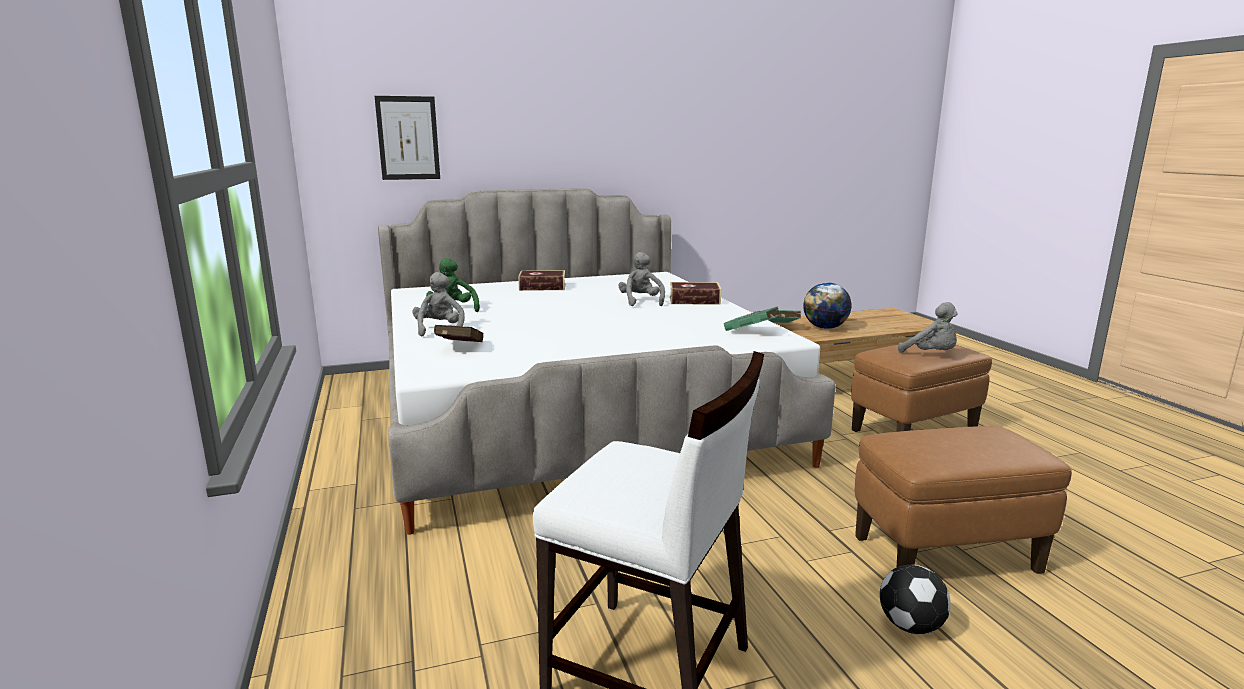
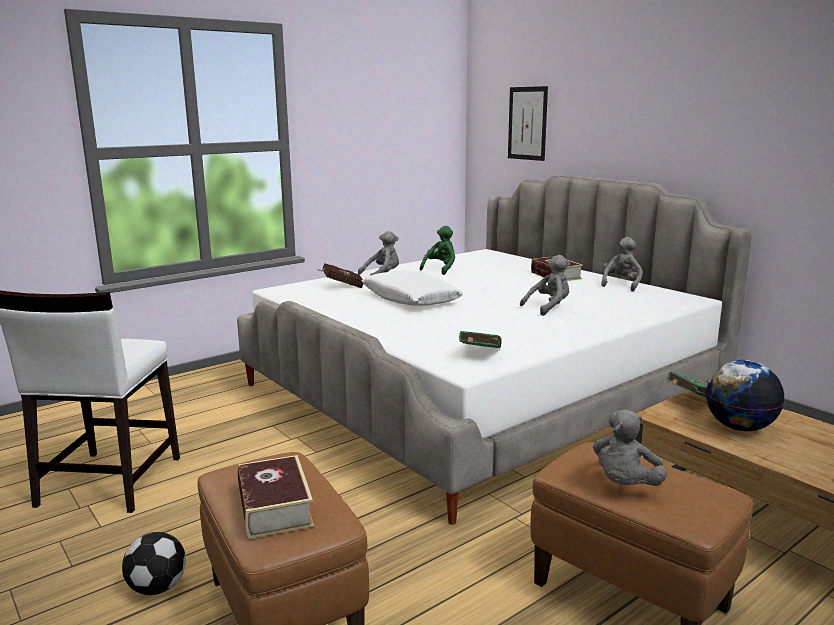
camera: 70 degrees right, 0 degrees up
(558, 331) = (410, 299): none -> white pillow
(598, 279) = (621, 285): none -> grey plush toy
(694, 300) = (588, 323): book -> book (274, 507)

